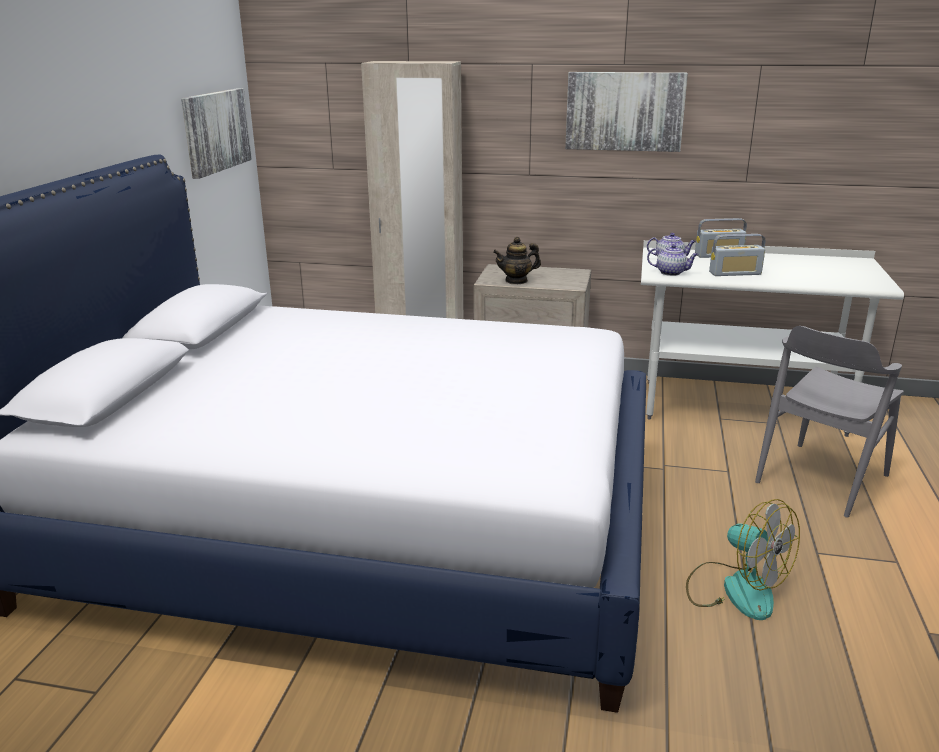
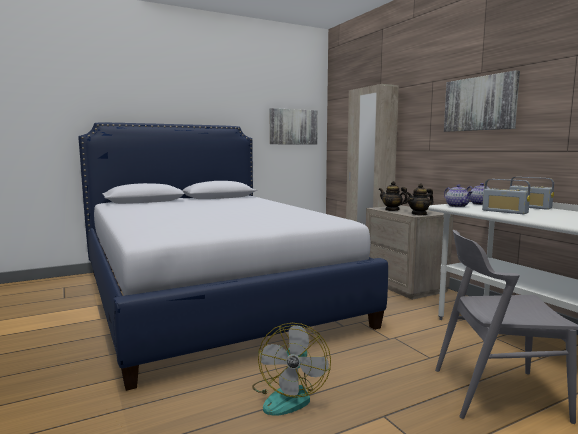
camera: 50 degrees right, 15 degrees down
(569, 282) = (419, 214): none -> teapot

